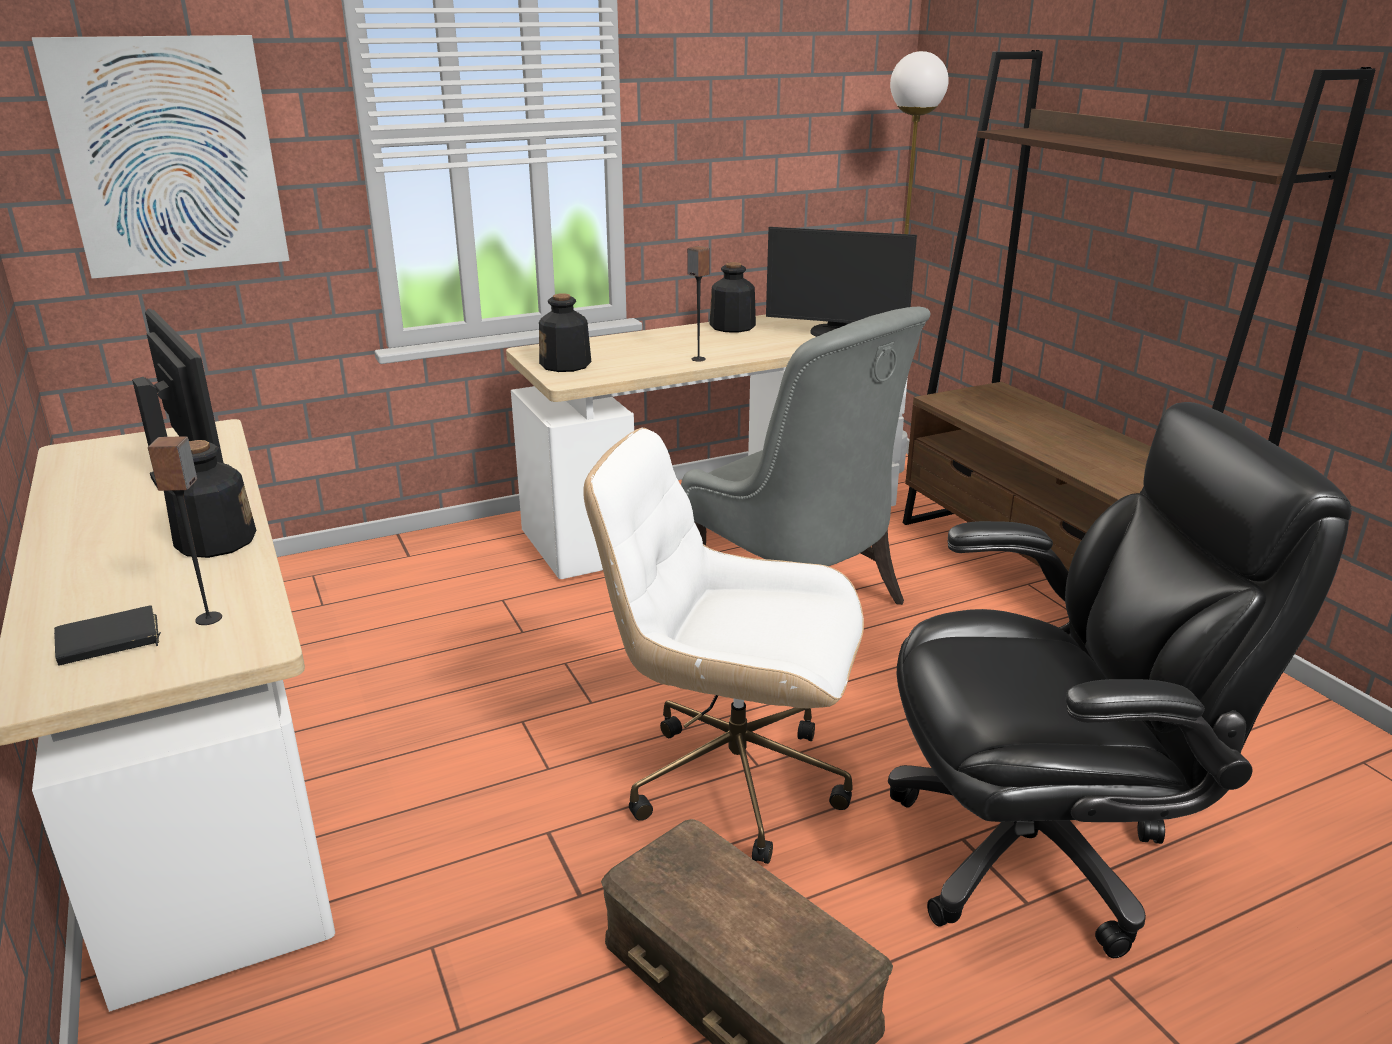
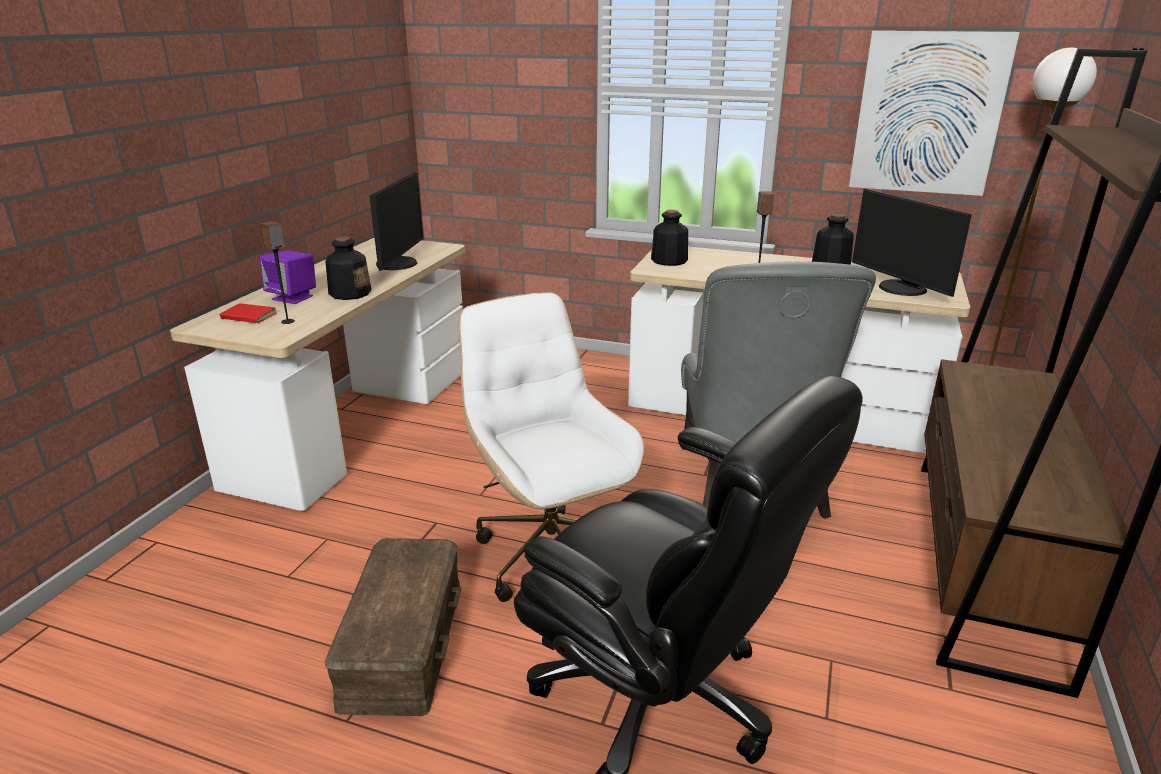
camera: 45 degrees right, 0 degrees up
(108, 642) = (247, 317): black book -> red book
(122, 583) = (293, 297): none -> purple speaker
(170, 157) = (495, 92): picture -> picture (928, 114)

